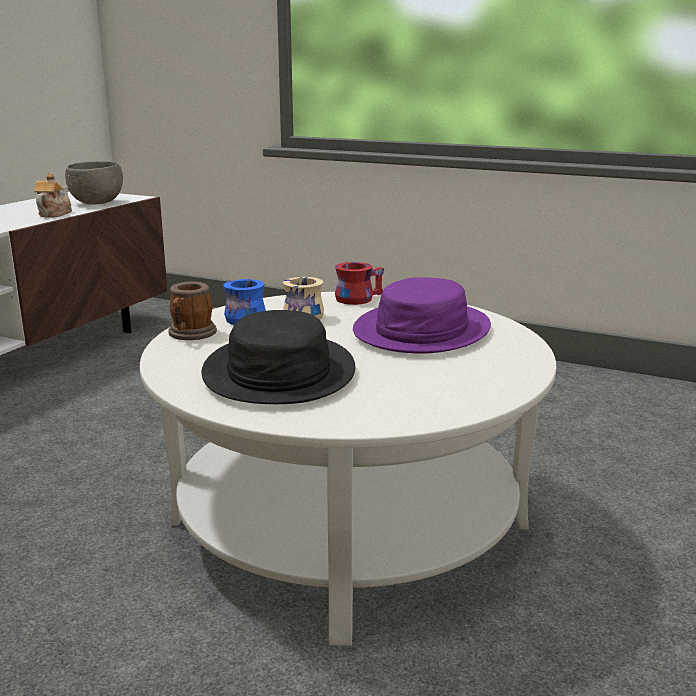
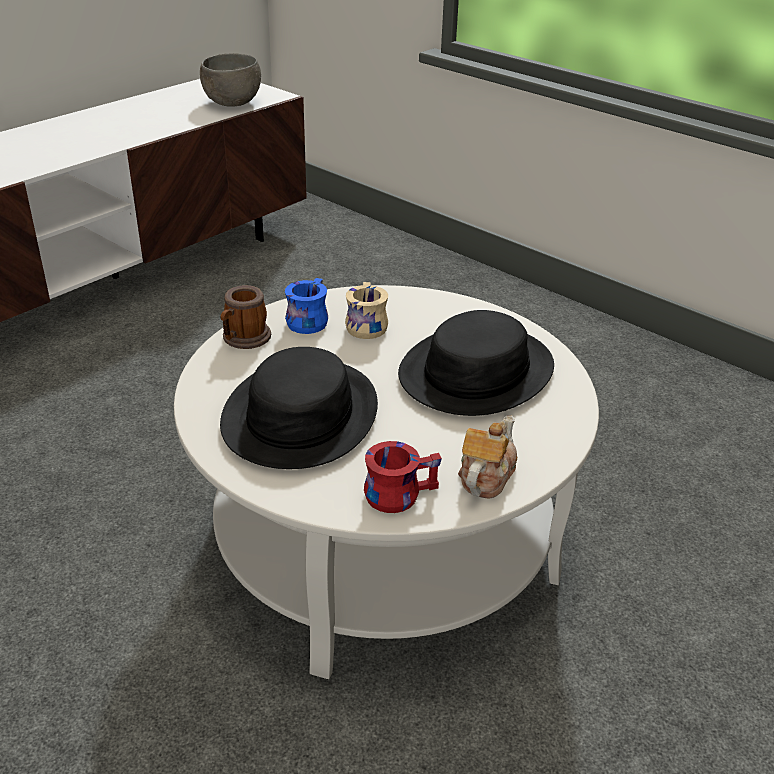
camera: 15 degrees right, 15 degrees up
(54, 214) = (181, 121): teapot -> teapot (485, 476)
(357, 298) = (438, 303): red mug -> red mug (398, 491)
(422, 330) = (477, 372): purple hat -> black hat

